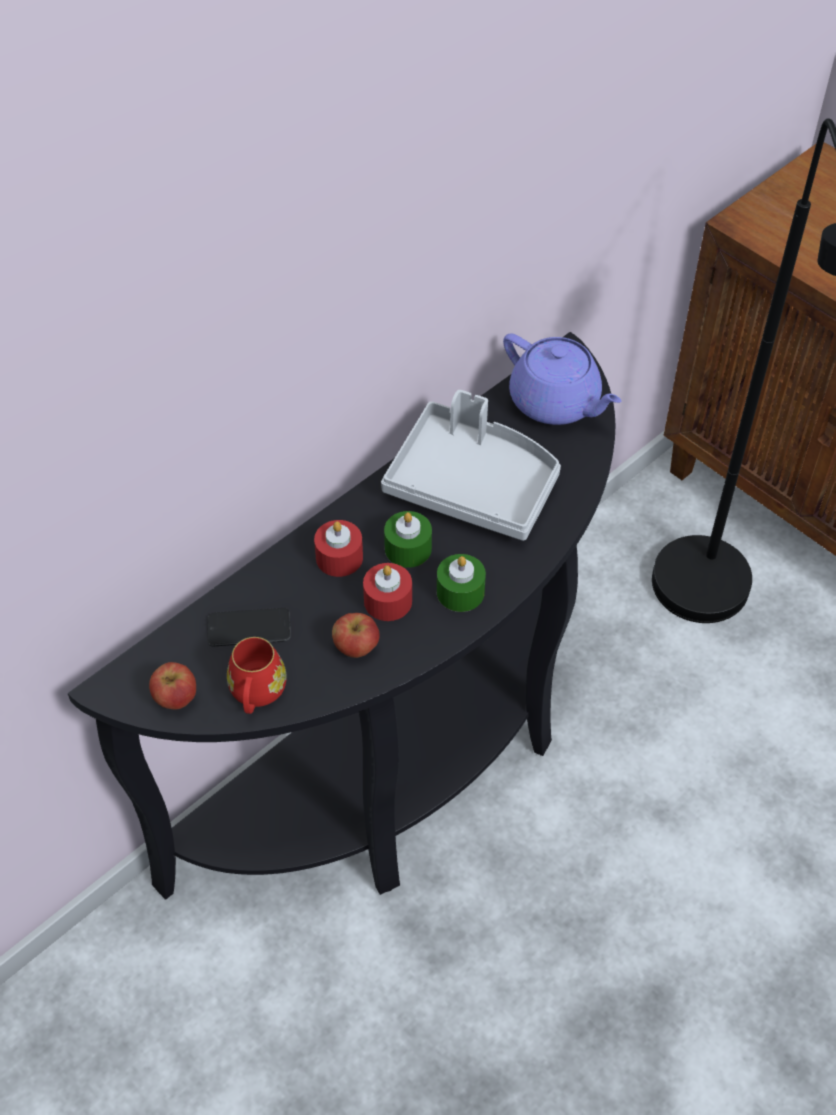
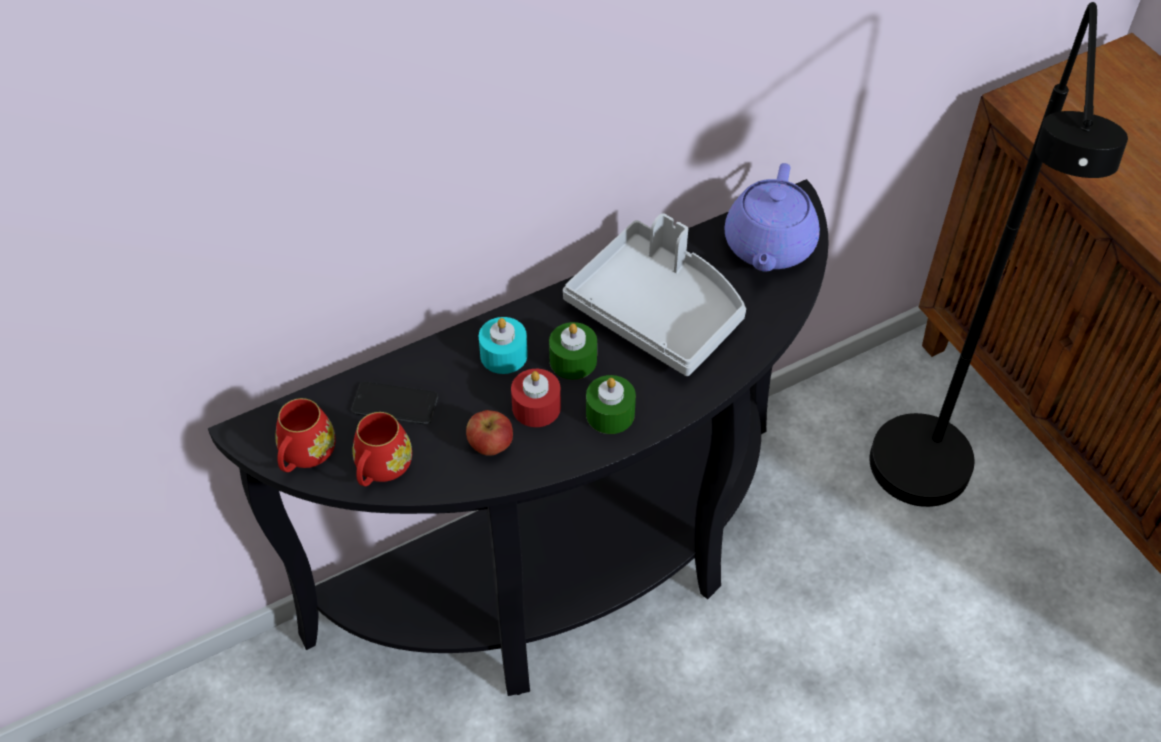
camera: 15 degrees right, 0 degrees up
(176, 698) = (304, 456): apple -> red mug
(339, 557) = (503, 355): red candle -> turquoise candle
(556, 402) = (768, 246): purple teapot -> purple teapot turned 45 degrees clockwise

